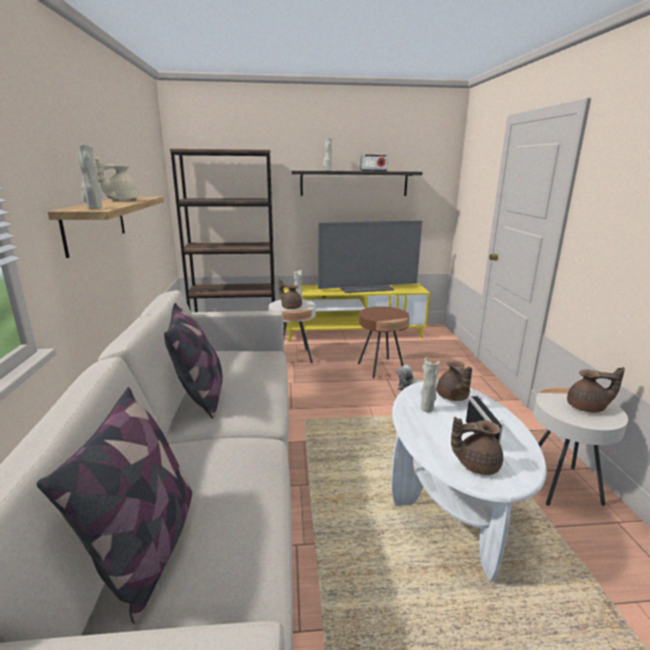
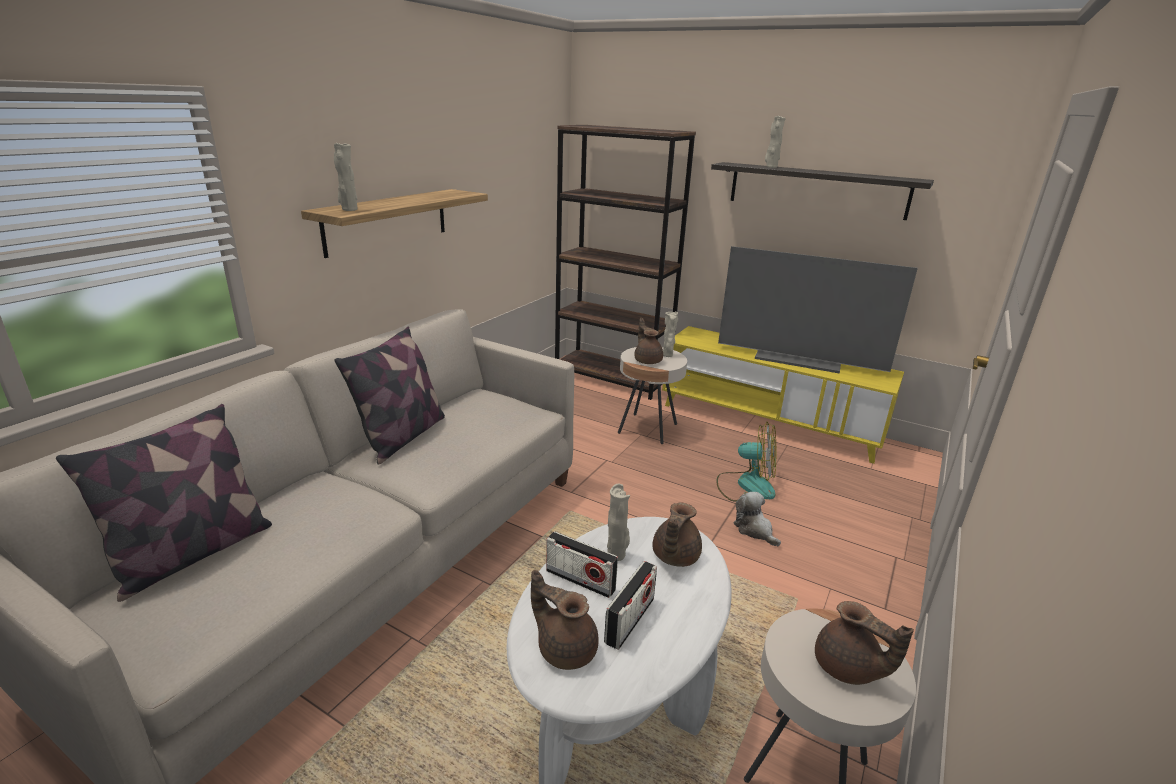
camera: 35 degrees right, 5 degrees up
(121, 200) = (418, 198): beige teapot -> none
(373, 171) = (844, 174): radio -> radio (580, 580)
(380, 368) = (746, 485): brown side table -> fan

